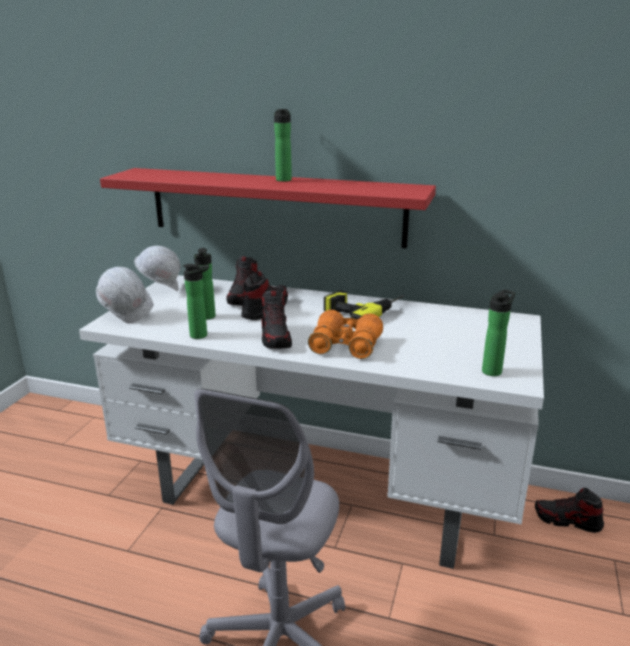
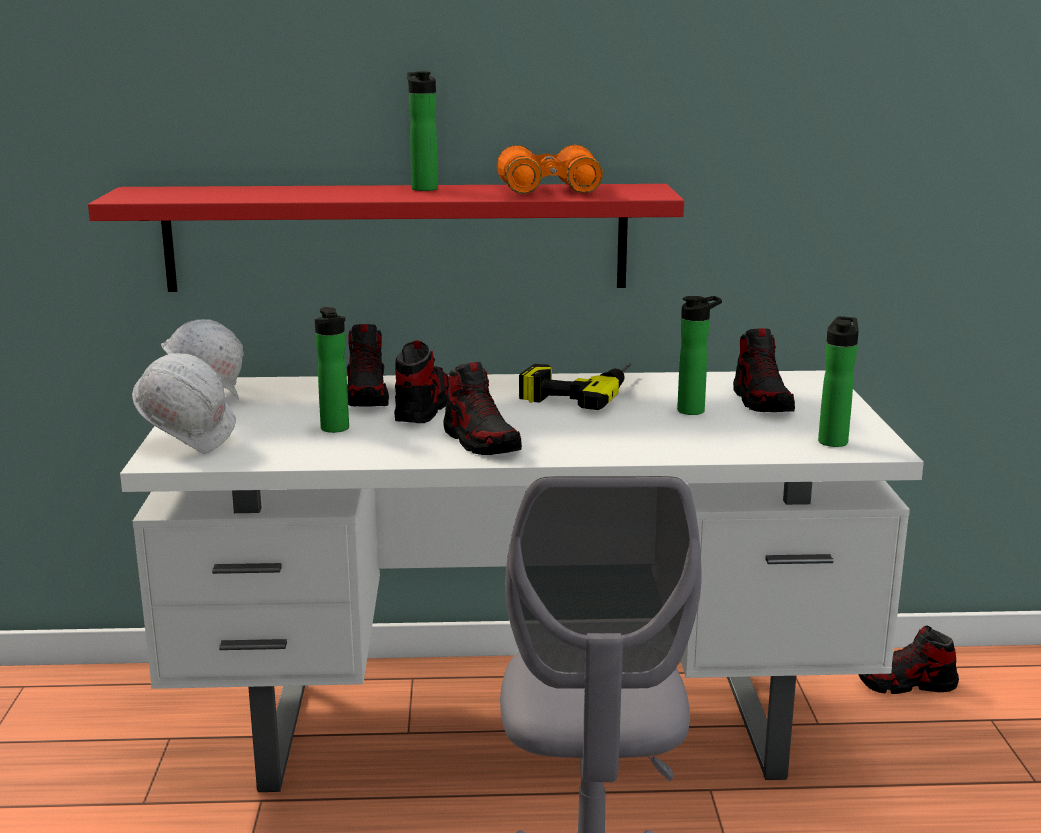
camera: 20 degrees left, 5 degrees down
(201, 335) = (354, 454): bottle -> bottle (695, 410)
(345, 346) = (600, 439): orange binoculars -> orange binoculars (549, 190)
(470, 332) = (762, 401): none -> shoe

